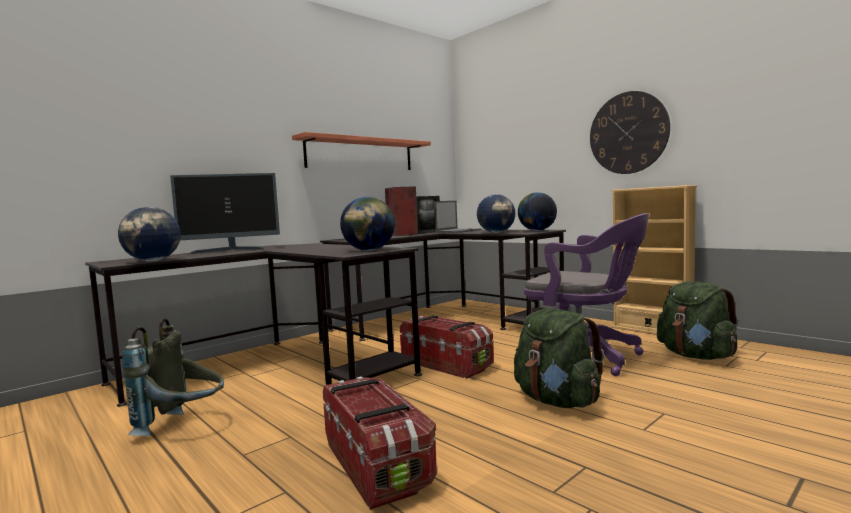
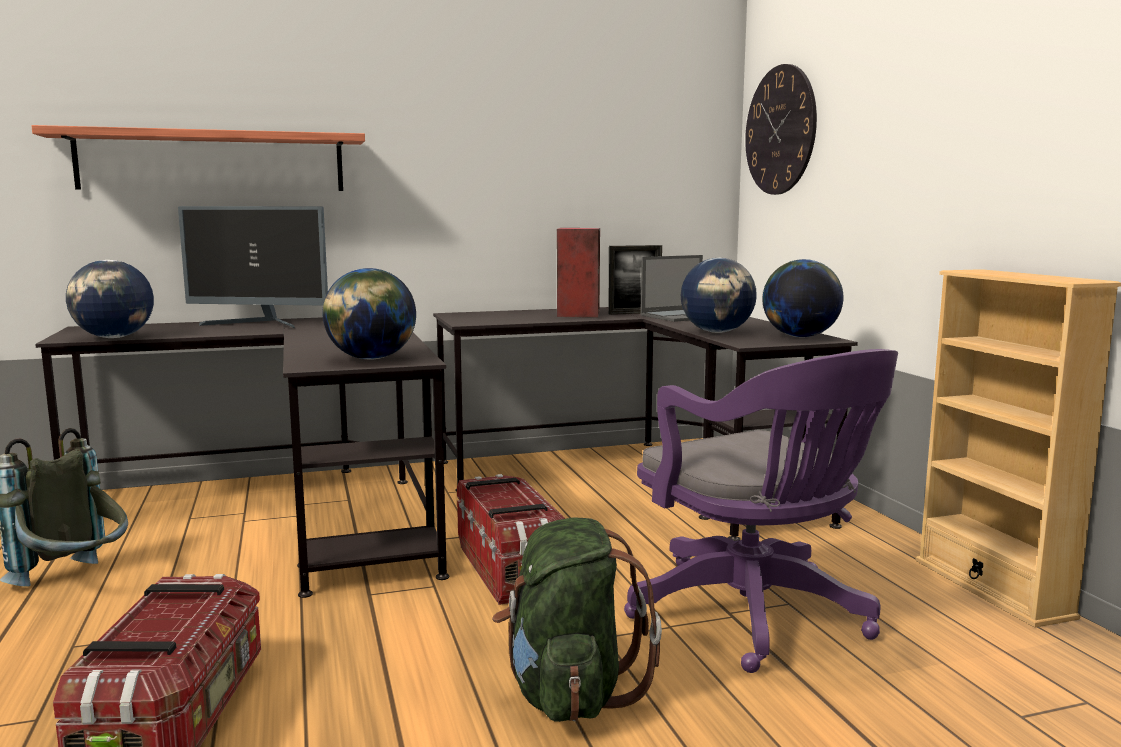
camera: 25 degrees right, 5 degrees up
(361, 154) = (524, 165): shelf -> shelf (213, 162)
(628, 133) = (1008, 143): wall clock -> wall clock (780, 130)
(696, 356) = (991, 674): green backpack -> none

